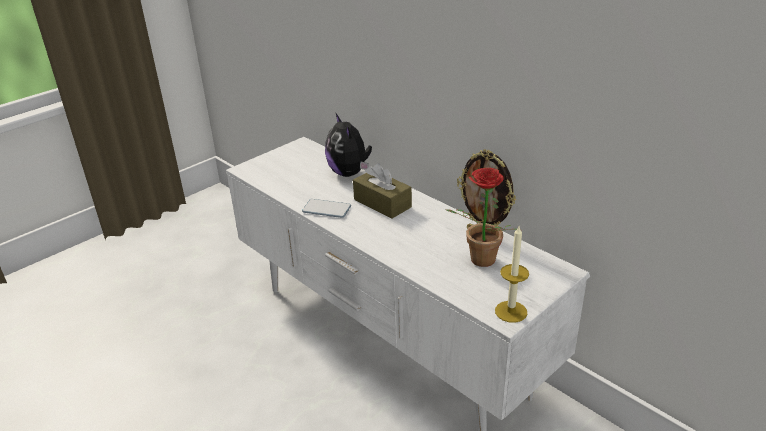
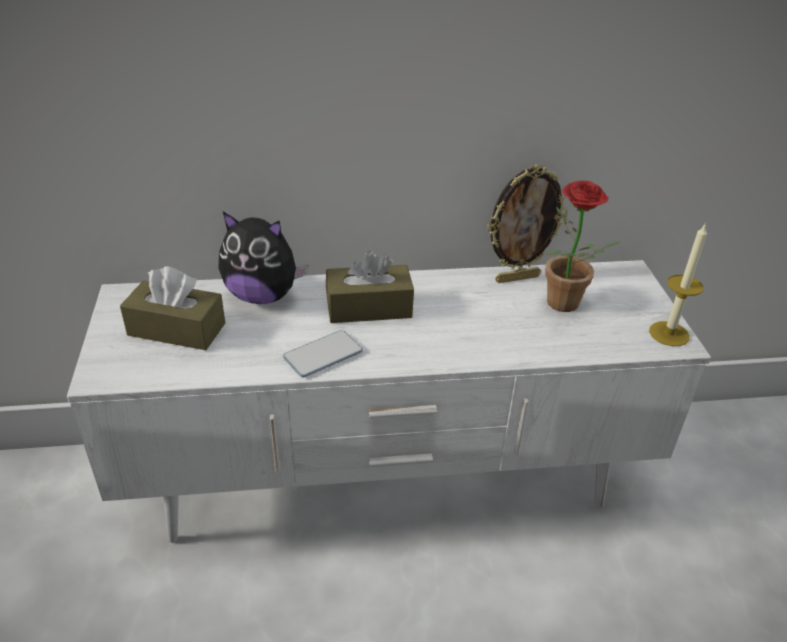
camera: 55 degrees left, 5 degrees up
(296, 167) = (176, 329): none -> brown tissue box

